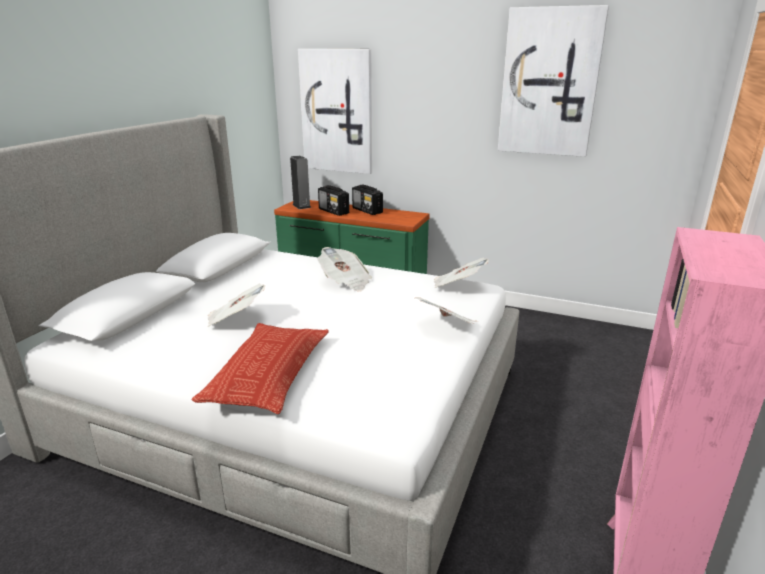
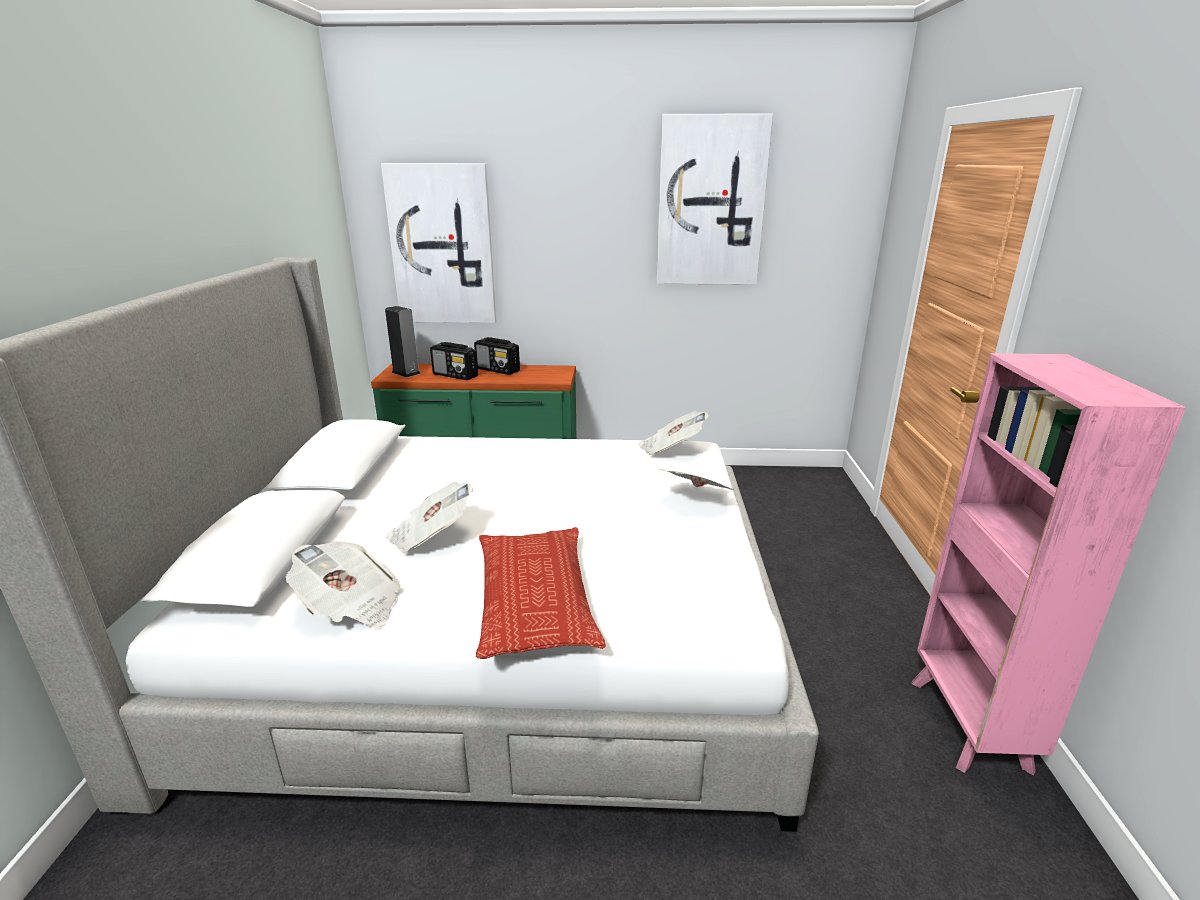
camera: 20 degrees left, 0 degrees up
(345, 282) = (536, 464): newspaper -> newspaper (350, 606)

